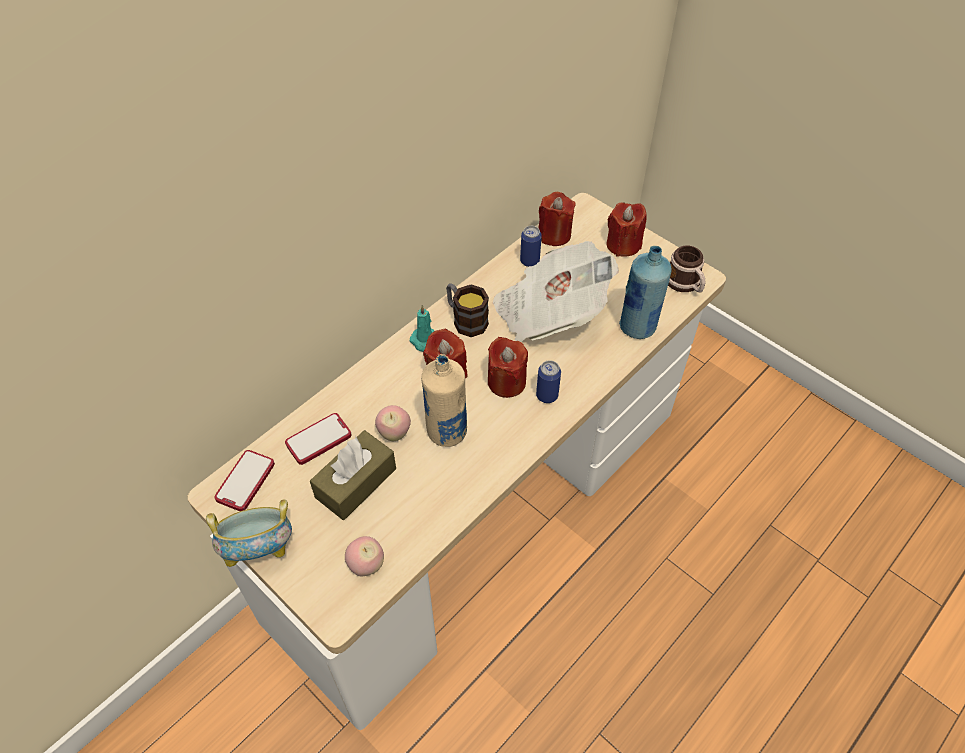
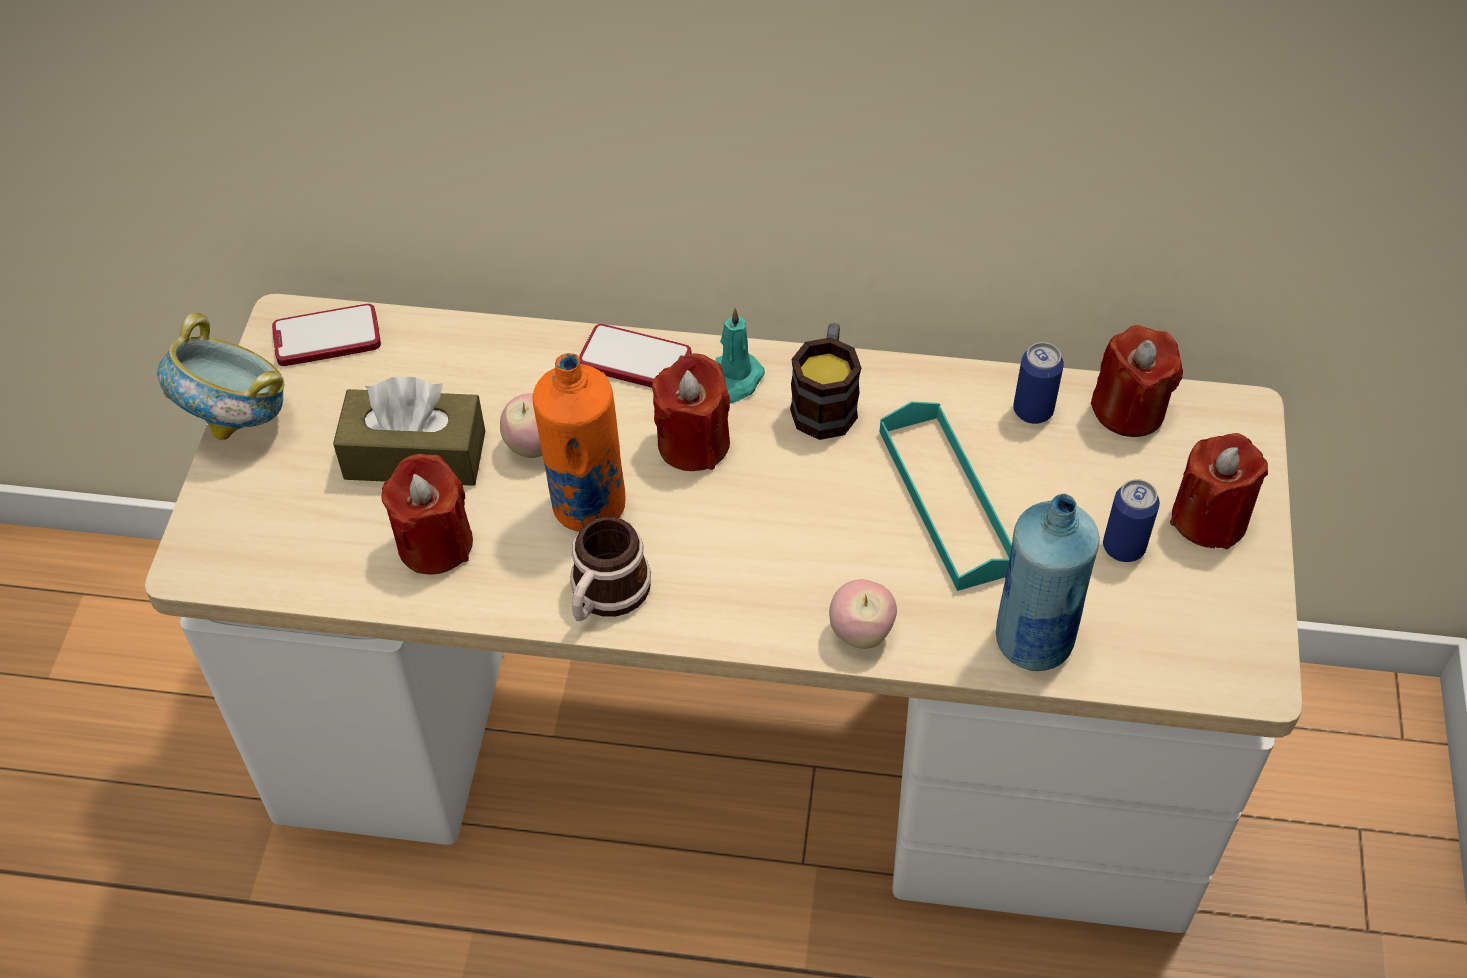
camera: 55 degrees right, 0 degrees up
(318, 439) = (454, 369): phone -> phone (635, 360)
(366, 565) = (292, 549): apple -> apple (861, 633)
(446, 432) = (587, 506): beige bottle -> orange bottle
(506, 382) = (747, 525): red candle -> red candle (435, 544)
(547, 396) = (766, 593): can -> can (1123, 547)
(550, 312) = (947, 500): newspaper -> turquoise tray
(685, 284) = (1210, 661): mug -> mug (605, 595)

